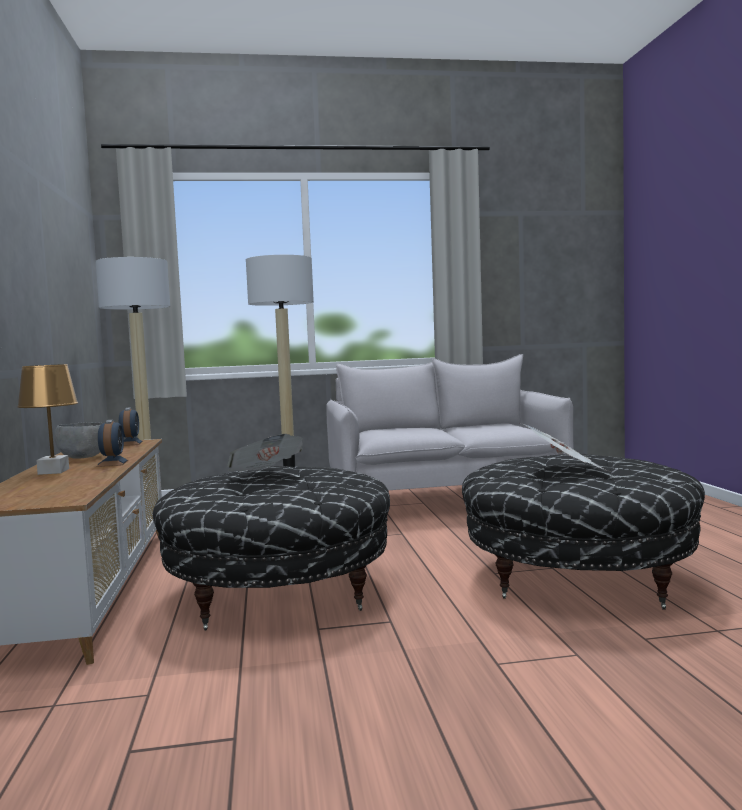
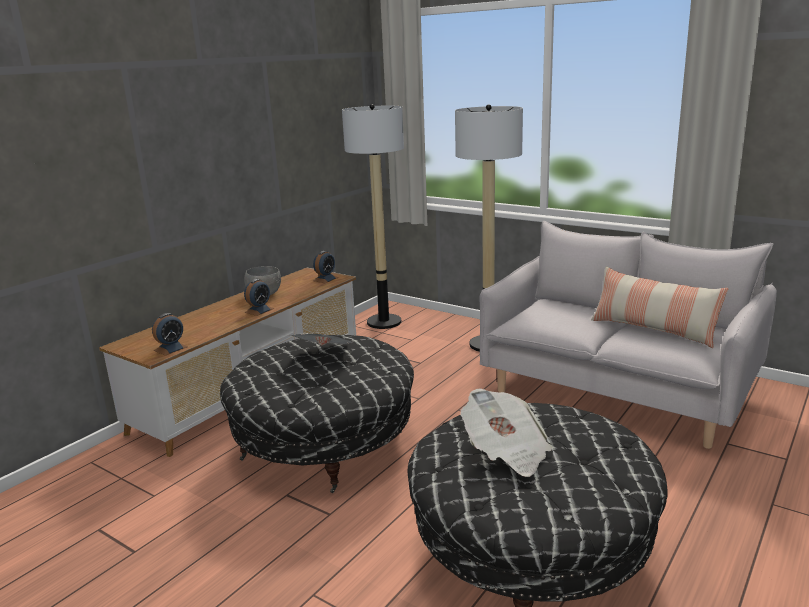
camera: 45 degrees right, 15 degrees up
(53, 471) = (219, 311): brown table lamp -> none
(75, 493) = (171, 348): none -> alarm clock
(477, 428) = (653, 329): none -> pillow

